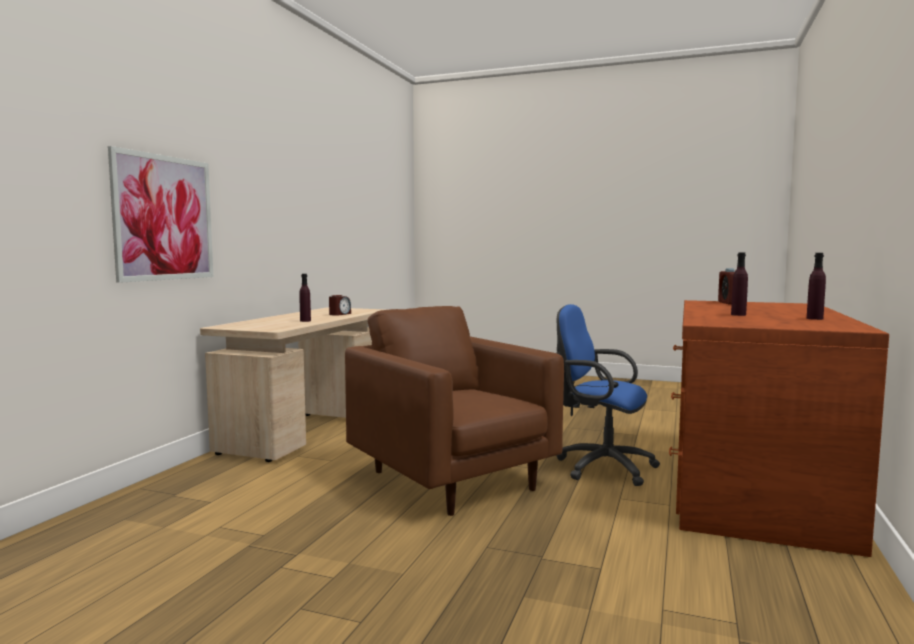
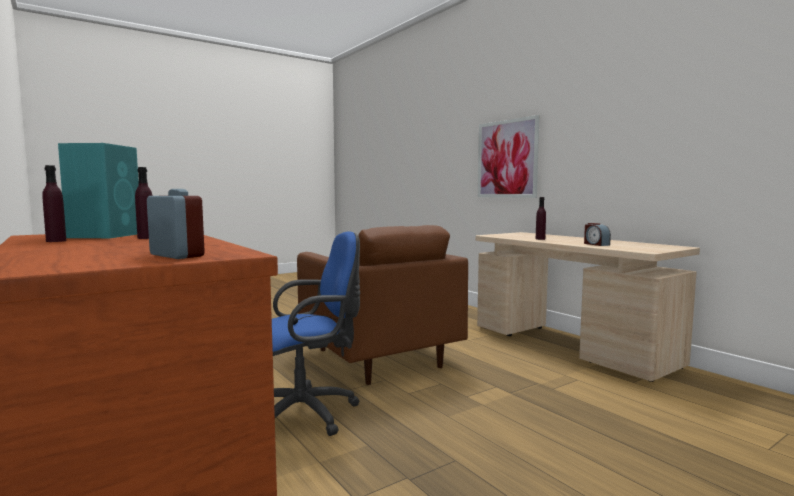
camera: 125 degrees right, 0 degrees up
(453, 480) = (378, 358): brown armchair -> brown armchair turned 60 degrees clockwise
(774, 321) = (106, 235): none -> turquoise speaker

